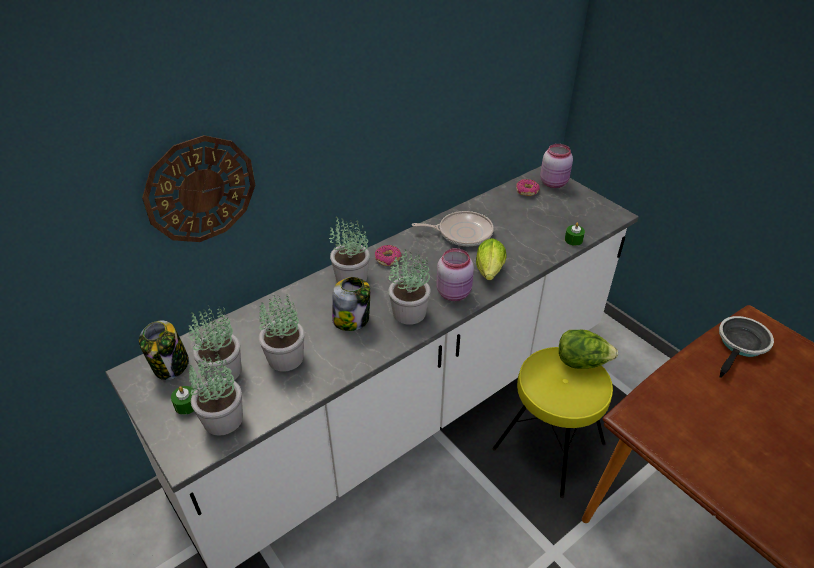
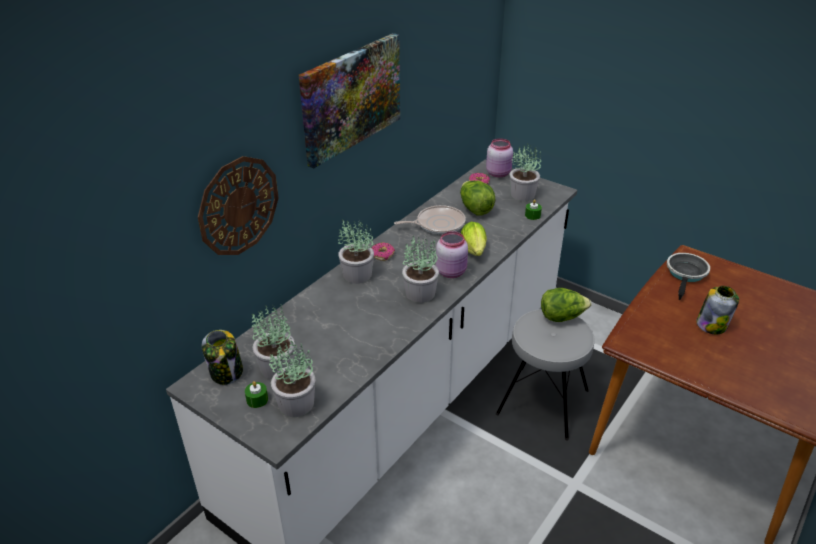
camera: 15 degrees left, 5 degrees down
(286, 358) = (329, 347): potted plant -> potted plant (523, 194)
(352, 319) = (373, 307): jar -> jar (712, 325)
(360, 80) = (351, 98): none -> picture
(511, 221) = (475, 209): none -> lettuce
(549, 447) = (543, 402): yellow stool -> grey stool

